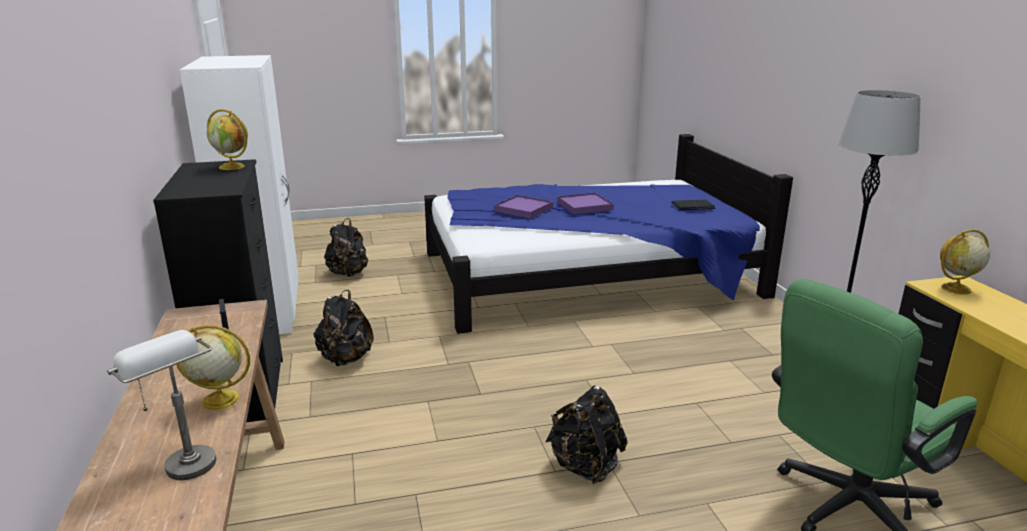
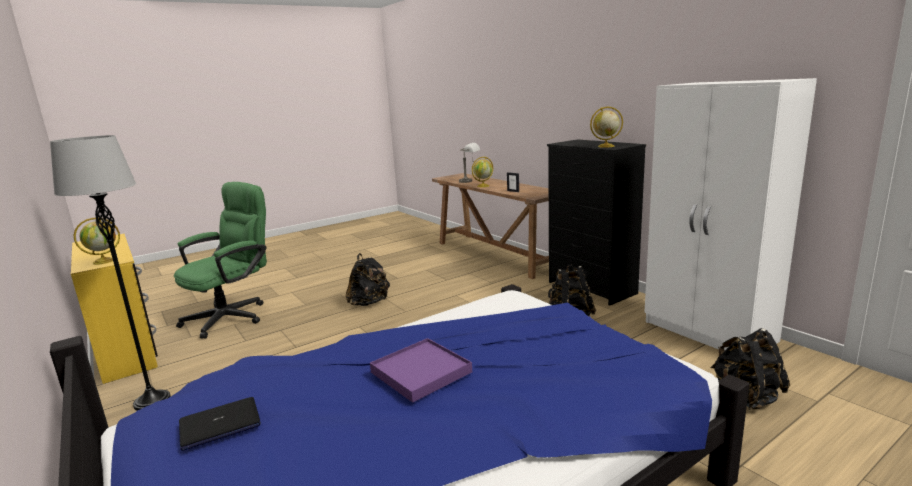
camera: 160 degrees right, 5 degrees down
(523, 209) = (508, 343): purple tray -> none

